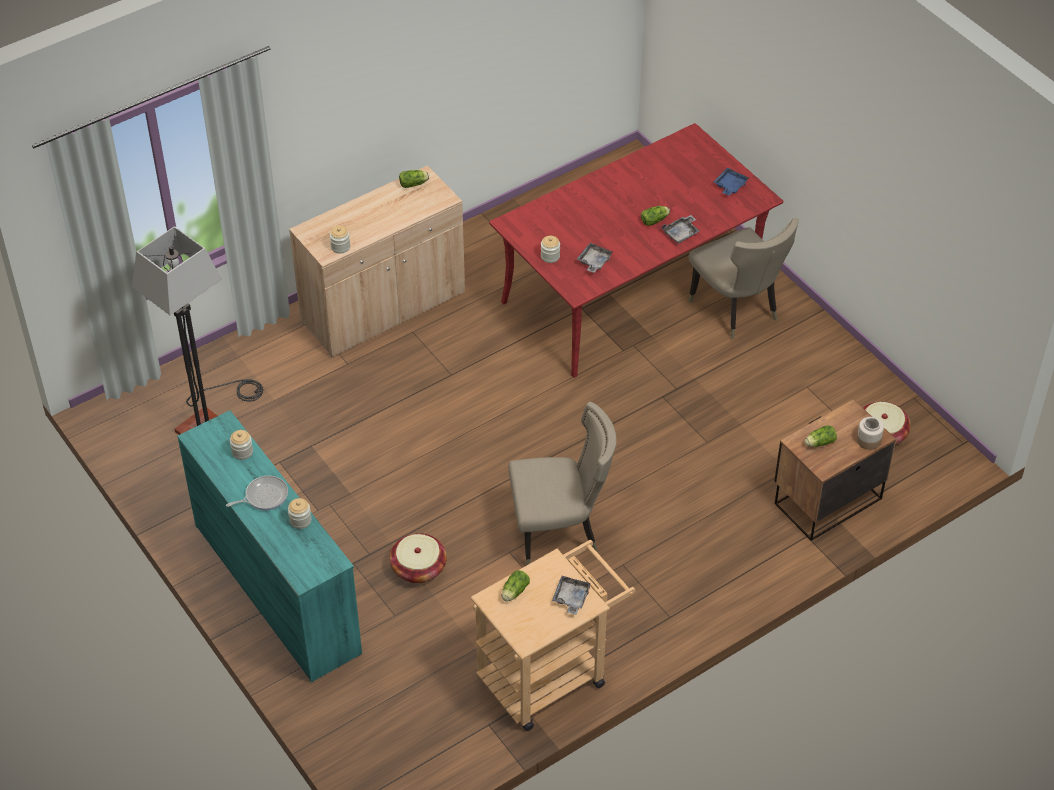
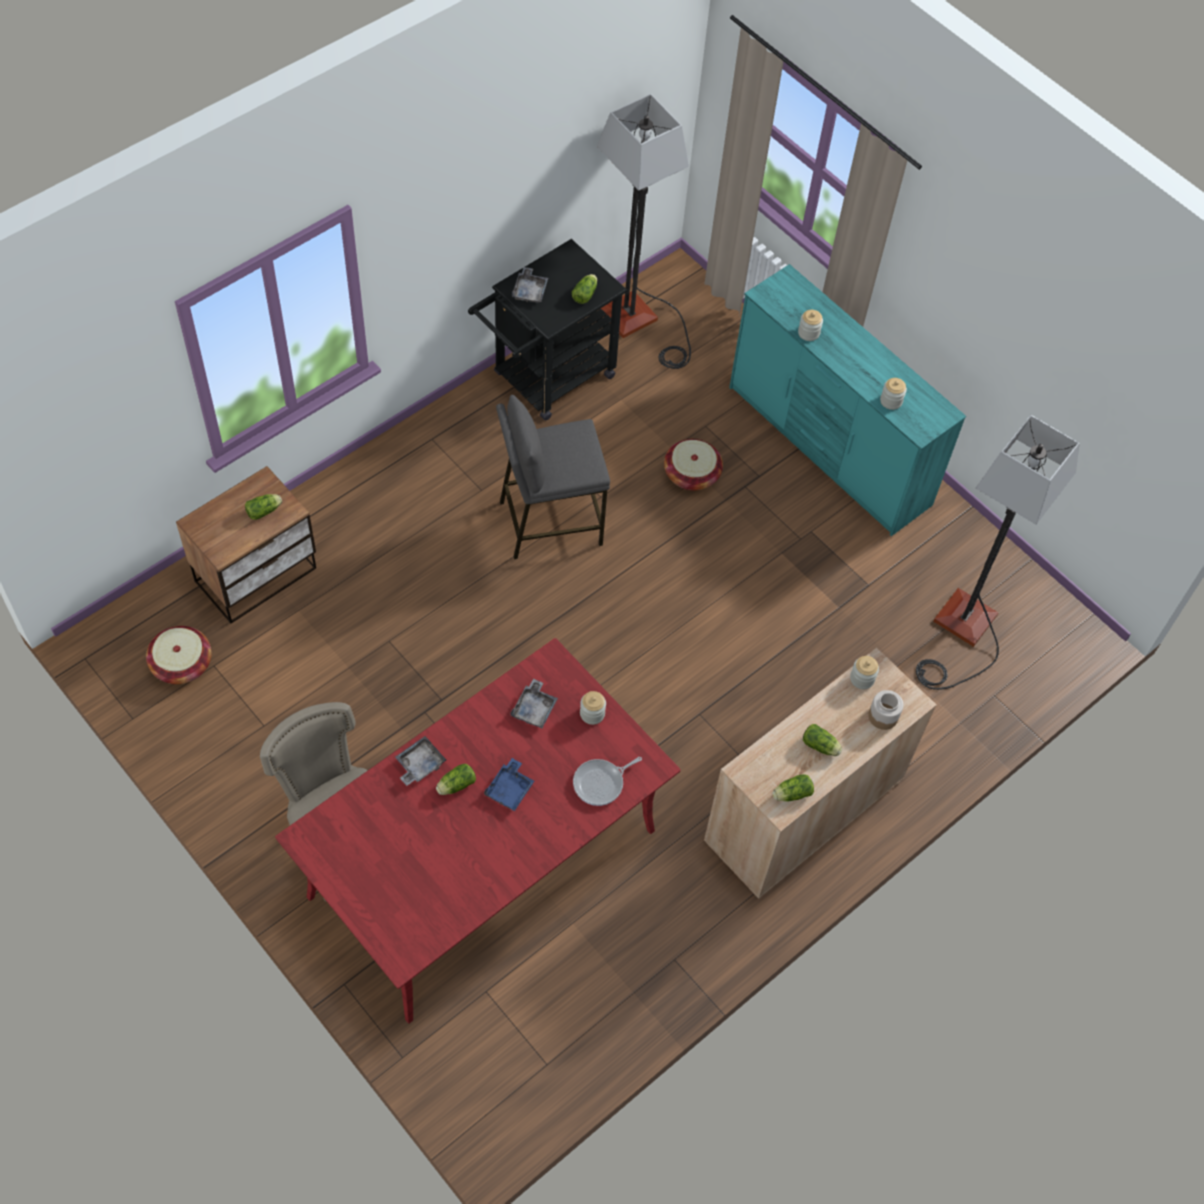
camera: 170 degrees right, 10 degrees up
(264, 496) = (852, 355): frying pan -> frying pan (601, 783)
(384, 209) = (821, 746): none -> lettuce
(441, 733) = (641, 324): none -> floor lamp
(550, 673) = (546, 379): beige cart -> black cart
(560, 531) = (550, 522): beige chair -> grey stool
(730, 186) = (349, 857): blue tray -> blue tray (510, 789)
(868, 440) = (208, 517): jar -> jar (883, 716)

